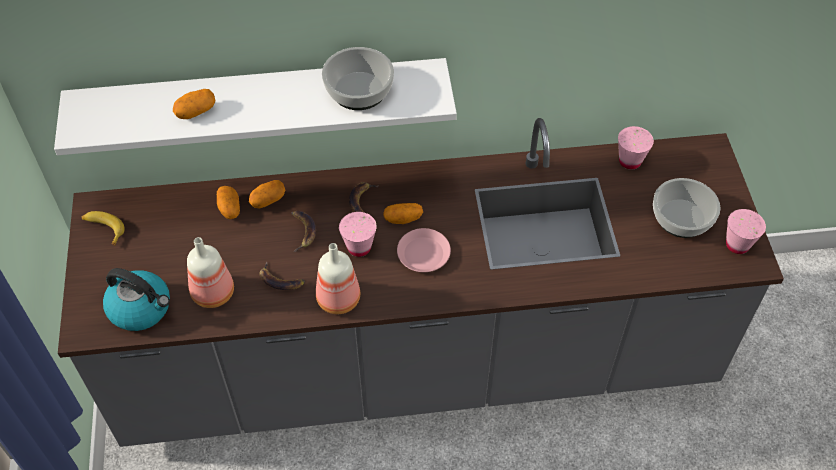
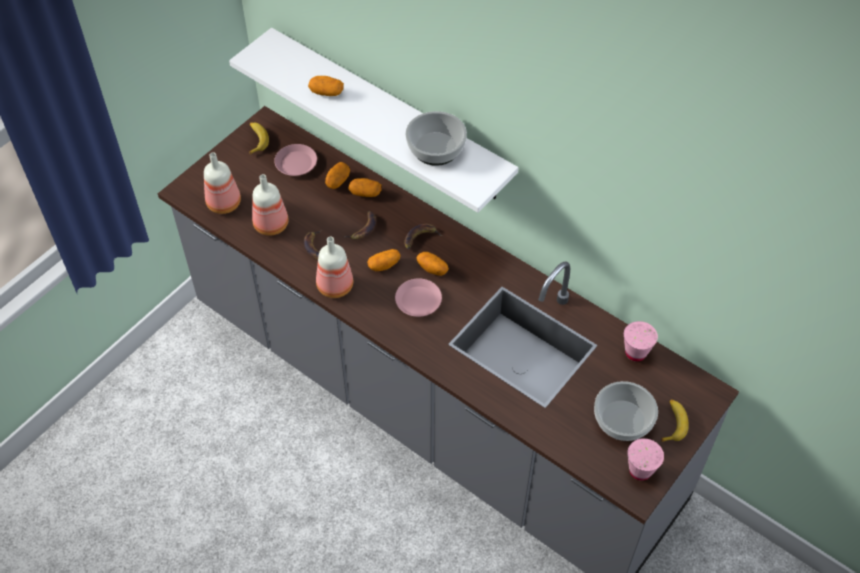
camera: 45 degrees right, 0 degrees up
(141, 308) = (224, 203): kettle -> bottle
(170, 221) = (296, 163): none -> pink plate
(359, 247) = (384, 265): pink cup -> potato
(715, 192) = (672, 423): none -> banana

